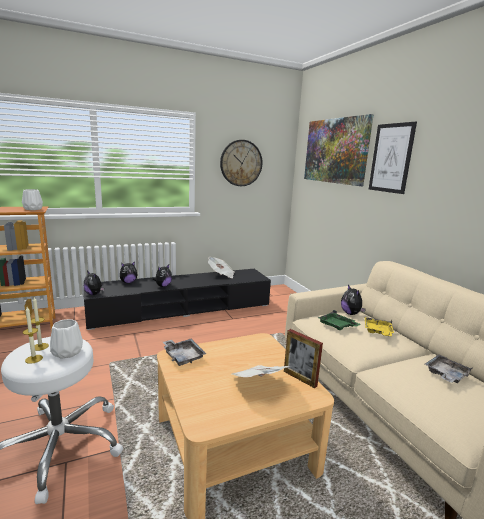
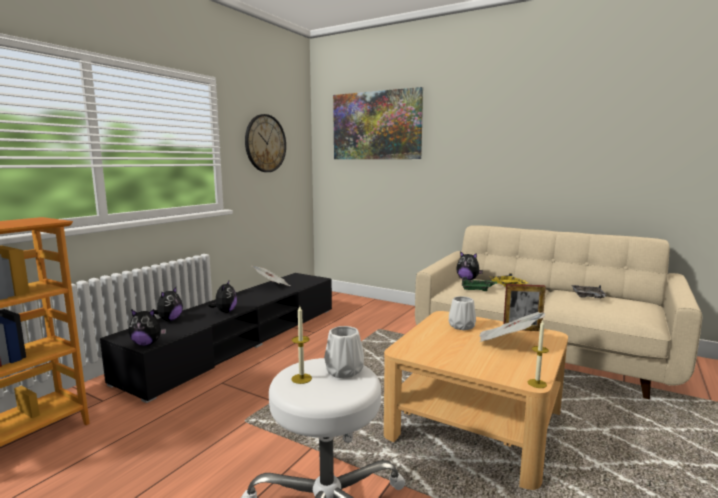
camera: 35 degrees left, 5 degrees down
(33, 209) = (36, 221): white vase -> white vase (462, 326)
(34, 359) = (325, 389): candle -> candle (537, 383)
(183, 356) = (413, 348): grey tray -> none
(391, 158) = (452, 129): picture -> none

